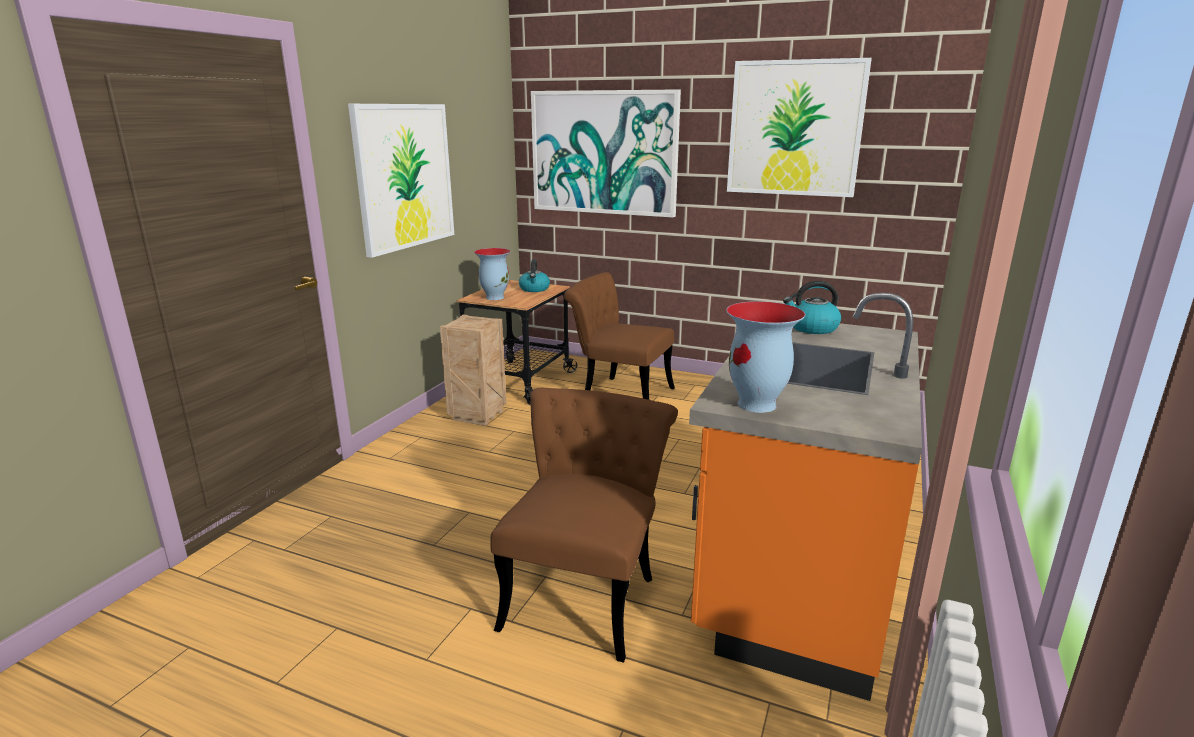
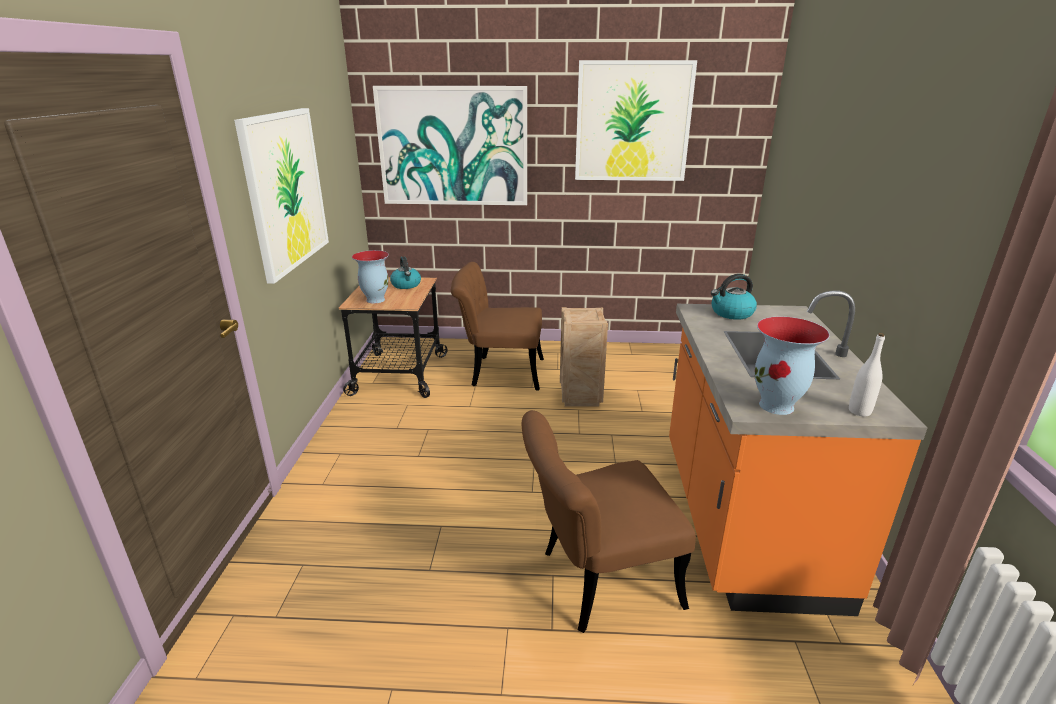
camera: 20 degrees left, 5 degrees up
(478, 416) = (383, 419): crate -> crate (581, 398)
(585, 592) = (596, 581): brown chair -> brown chair turned 105 degrees counterclockwise
(852, 423) = (859, 411): none -> white bottle

